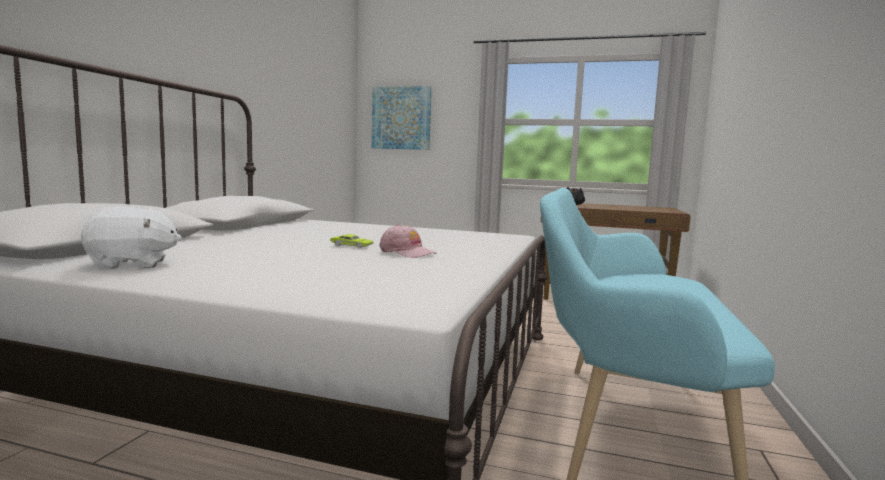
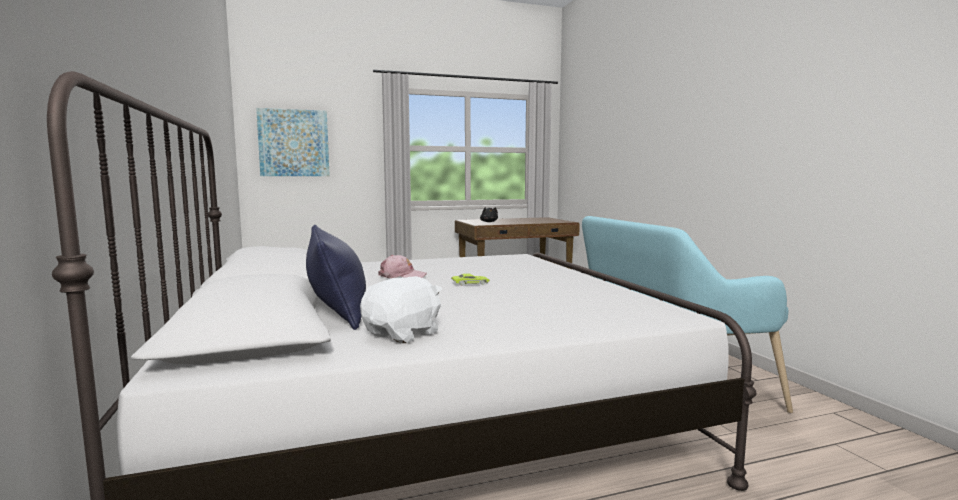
camera: 35 degrees left, 0 degrees up
(181, 243) = (337, 309): none -> blue pillow
(407, 253) = (526, 282): pink cap -> pink cap (402, 276)

